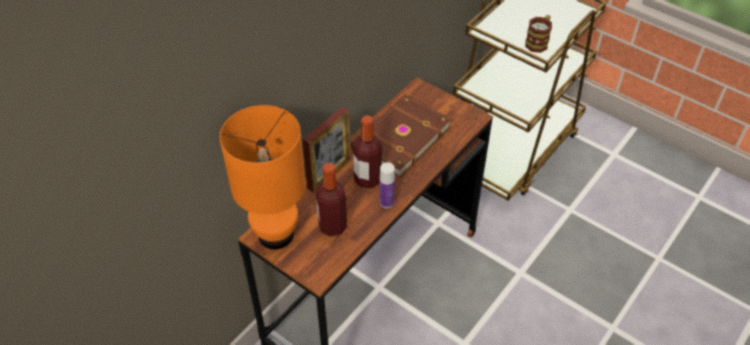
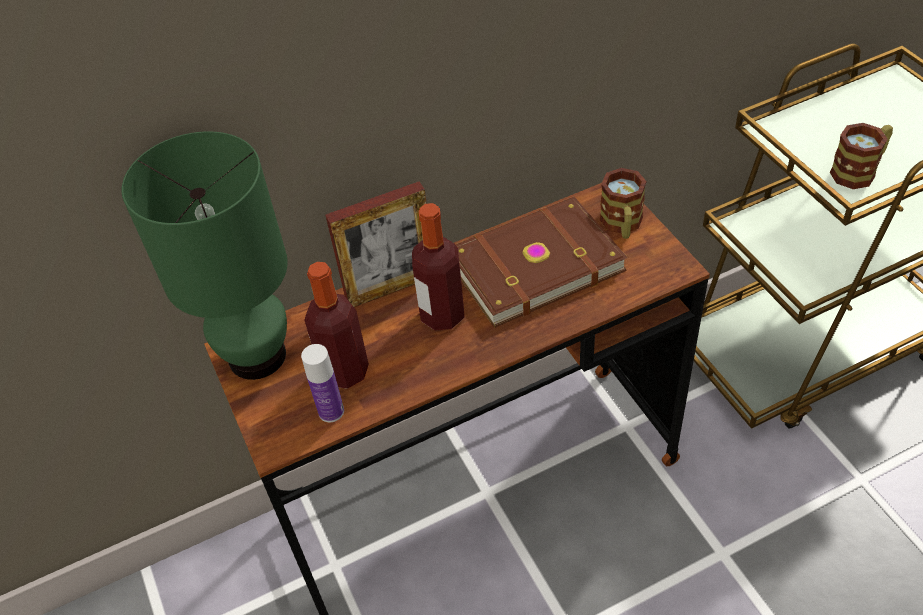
camera: 30 degrees right, 0 degrees up
(277, 235) = (258, 356): orange table lamp -> green table lamp
(386, 202) = (449, 361): bottle -> bottle (331, 411)
(434, 103) = (622, 225): none -> mug

